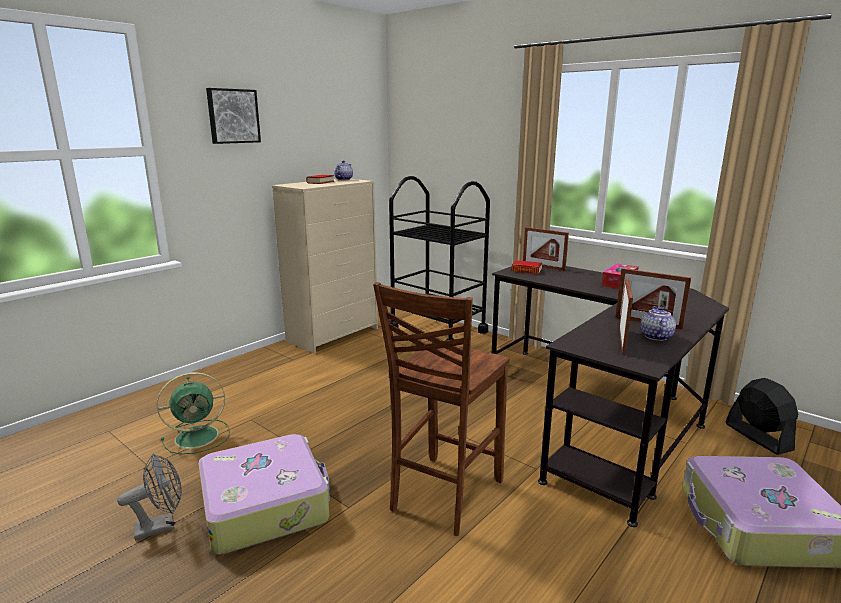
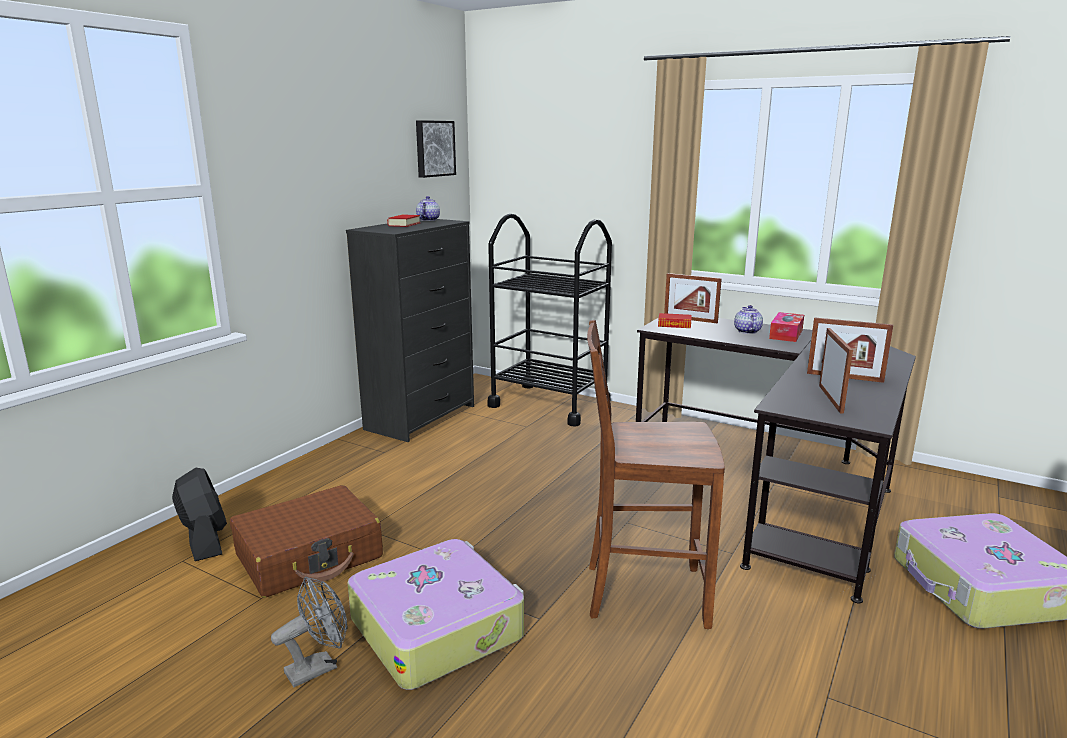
camera: 10 degrees left, 0 degrees up
(199, 436) = (310, 556): green fan -> brown suitcase
(233, 116) = (300, 142): picture -> picture (434, 148)
(334, 334) = (421, 417): beige dresser -> black dresser
(443, 495) = (642, 593): brown chair -> brown chair turned 75 degrees clockwise
(655, 336) = (861, 391): teapot -> teapot (746, 331)
(758, 436) = (947, 496): black fan -> black fan (205, 540)

